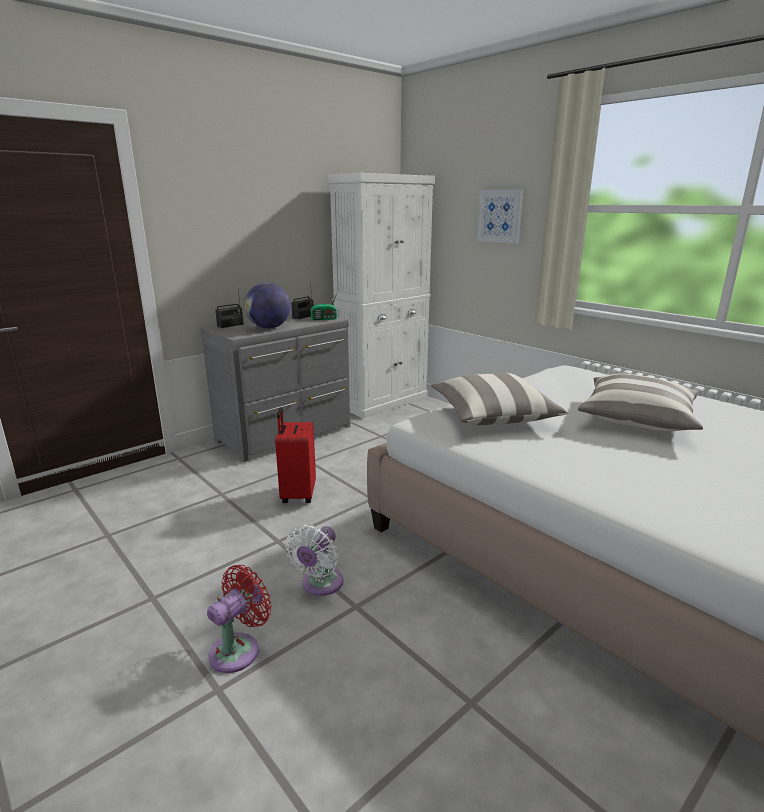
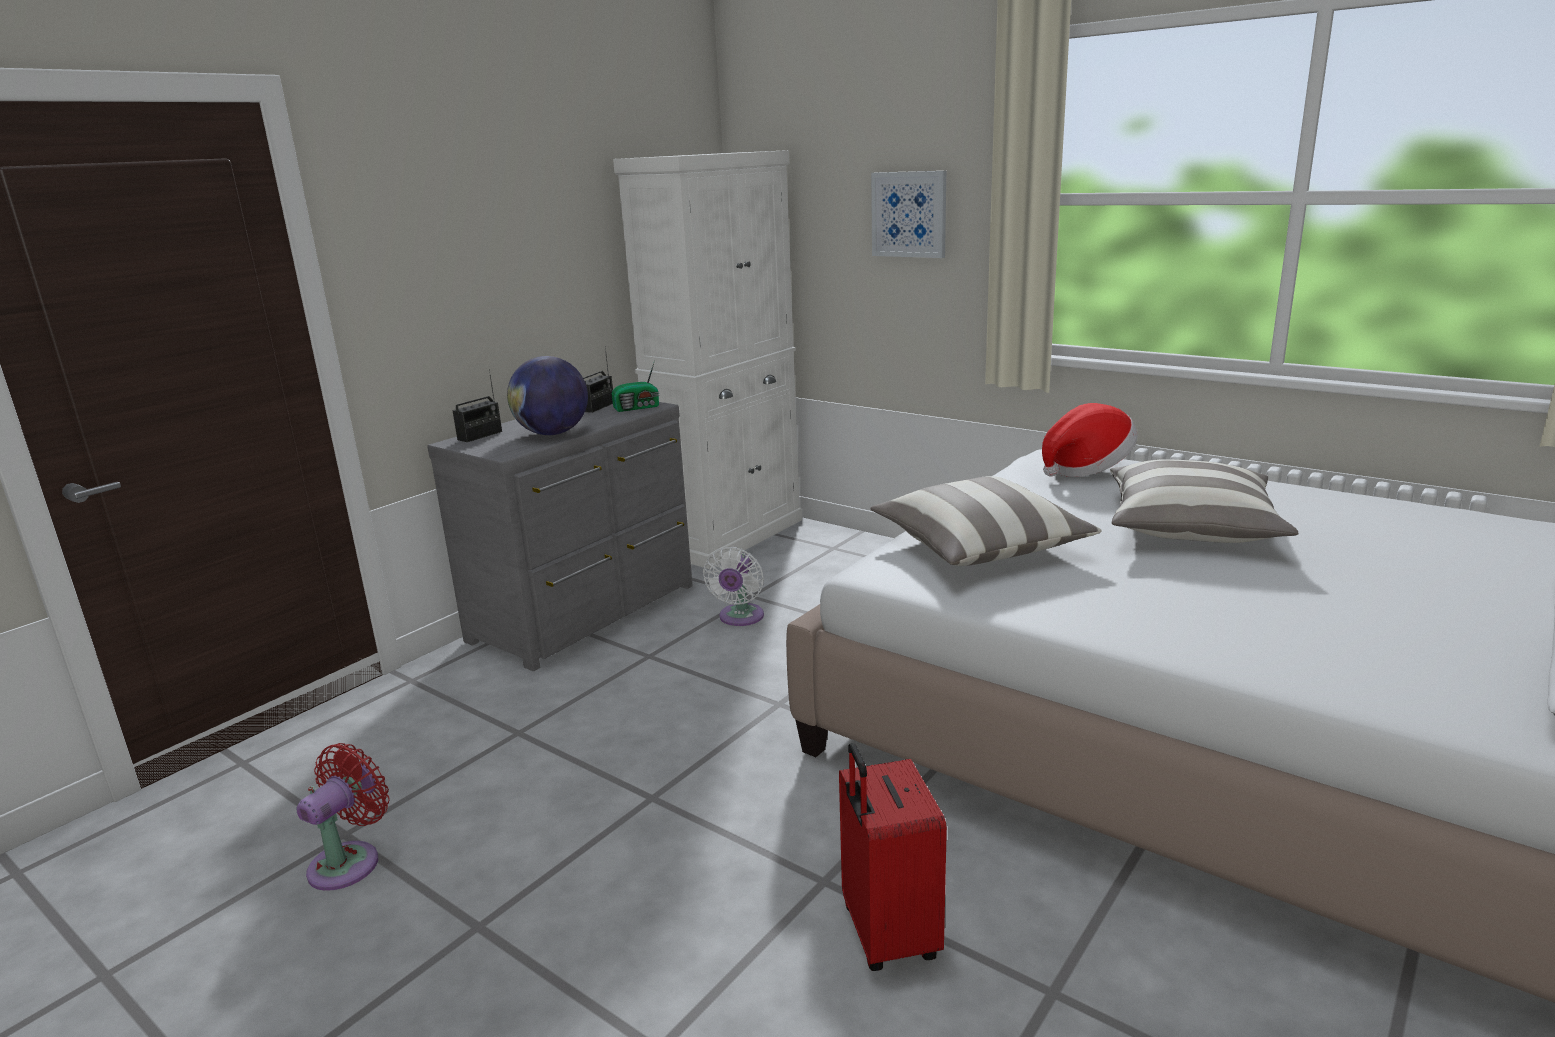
camera: 10 degrees left, 0 degrees up
(239, 649) = (664, 982): red fan -> red fan (350, 861)
(297, 495) = (651, 715): red suitcase -> red suitcase (886, 935)
(320, 585) = (752, 857): white fan -> white fan (740, 618)
(585, 378) = (1087, 469): none -> hat

